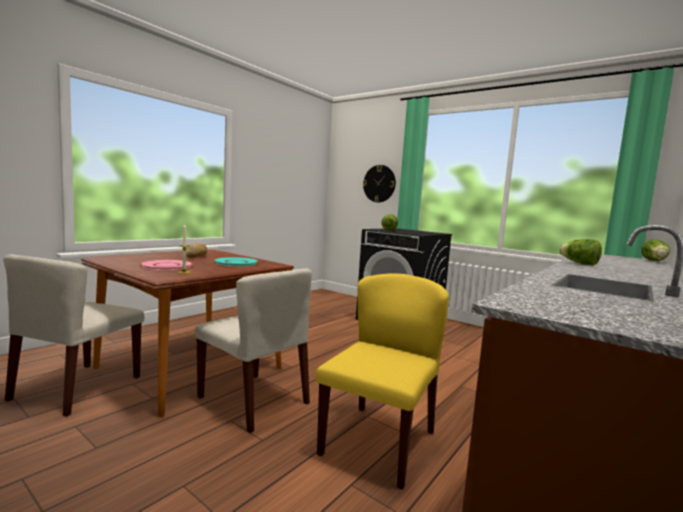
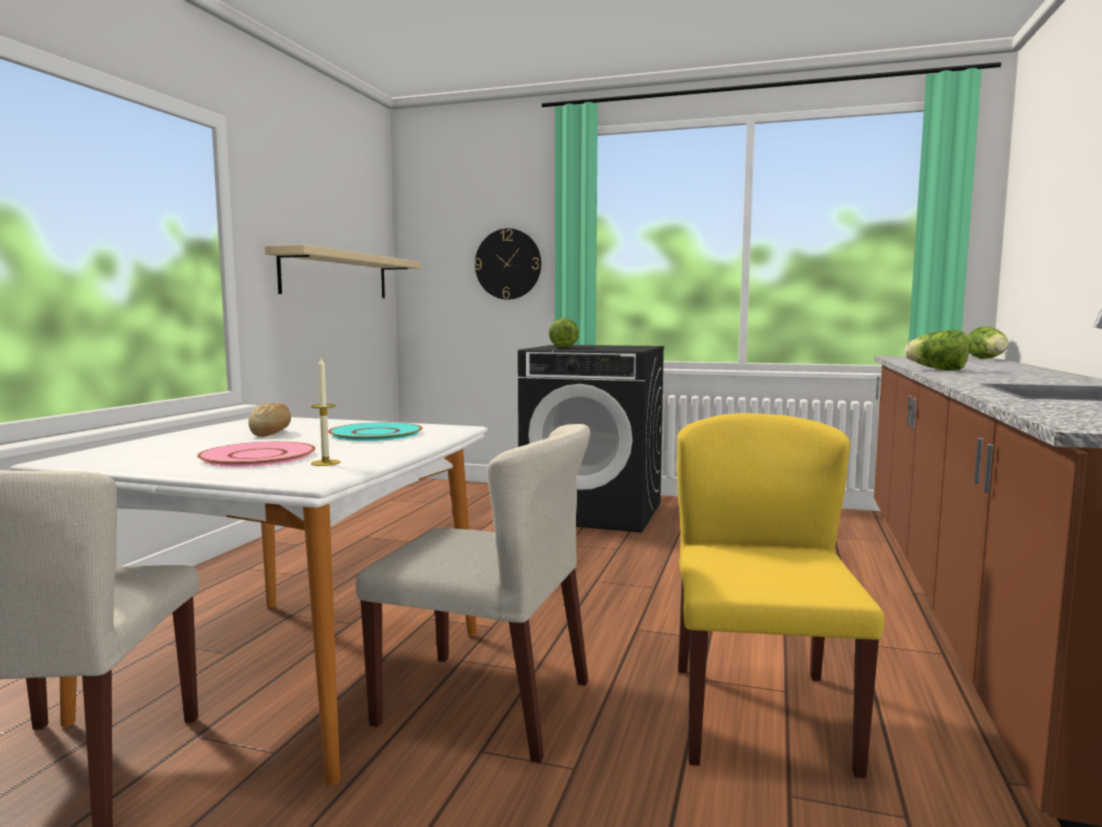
camera: 20 degrees left, 0 degrees up
(191, 368) = (296, 674): brown dining table -> white dining table
(290, 185) = (336, 275): none -> beige shelf

